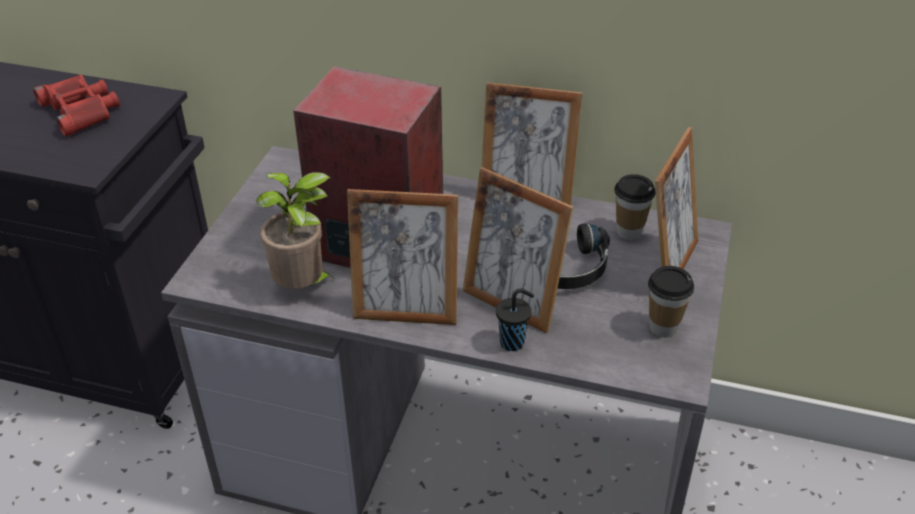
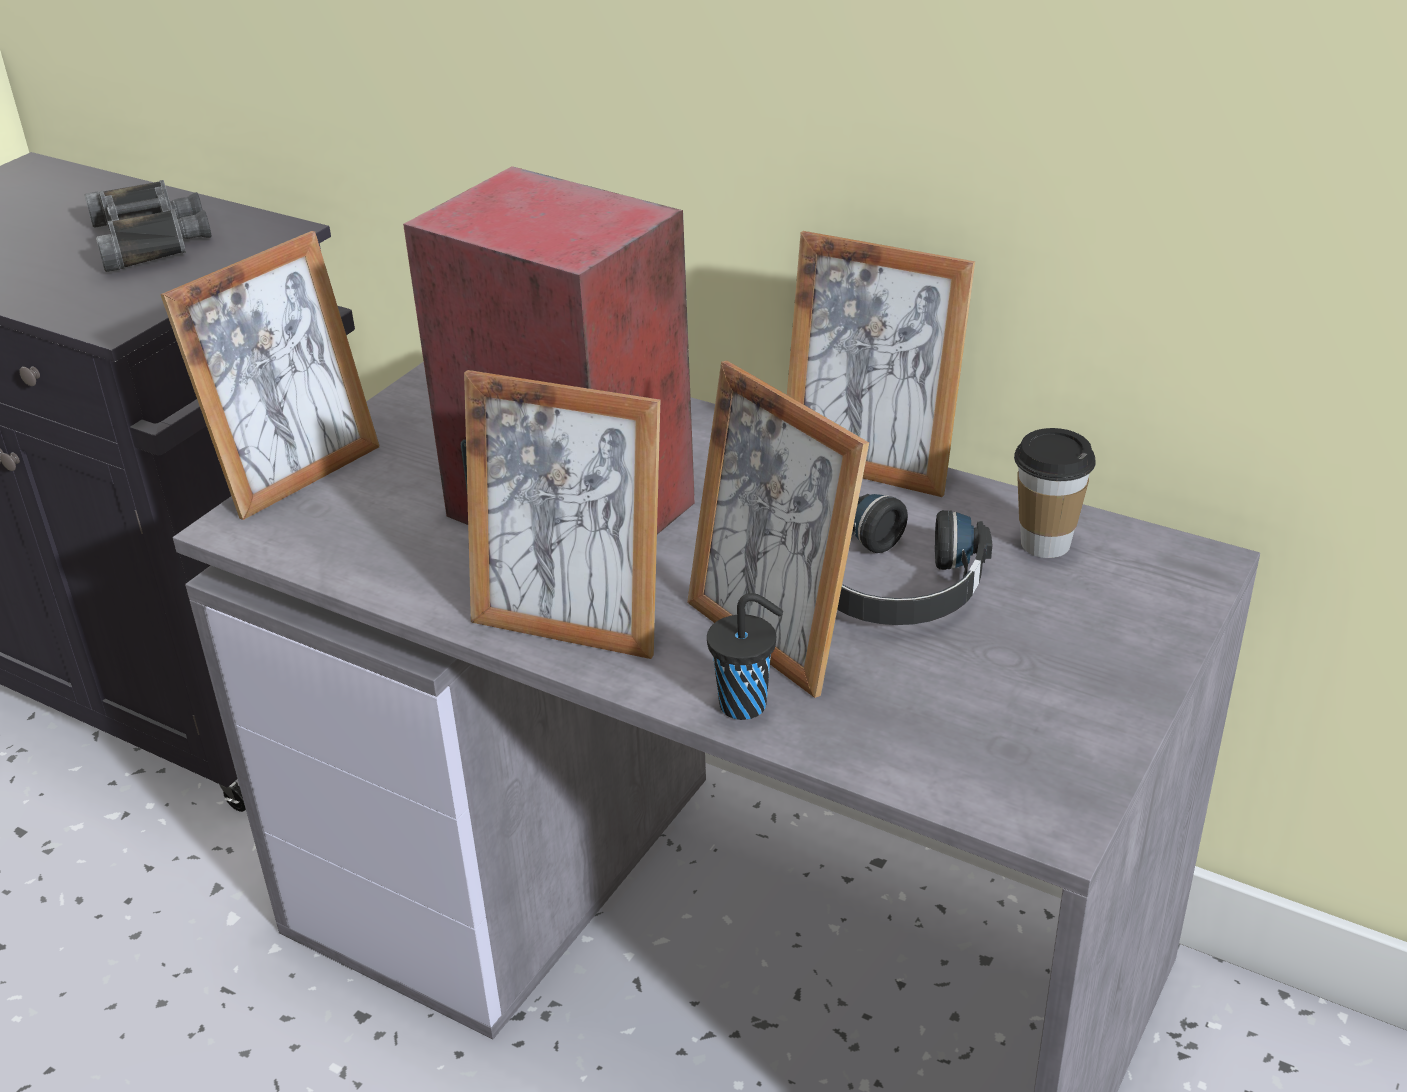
camera: 15 degrees right, 5 degrees down
(81, 110) = (151, 238): red binoculars -> black binoculars
(303, 288) = (409, 561): potted plant -> none
(663, 327) = (1051, 720): cup -> none
(669, 265) = (1103, 610): picture frame -> picture frame (297, 474)

